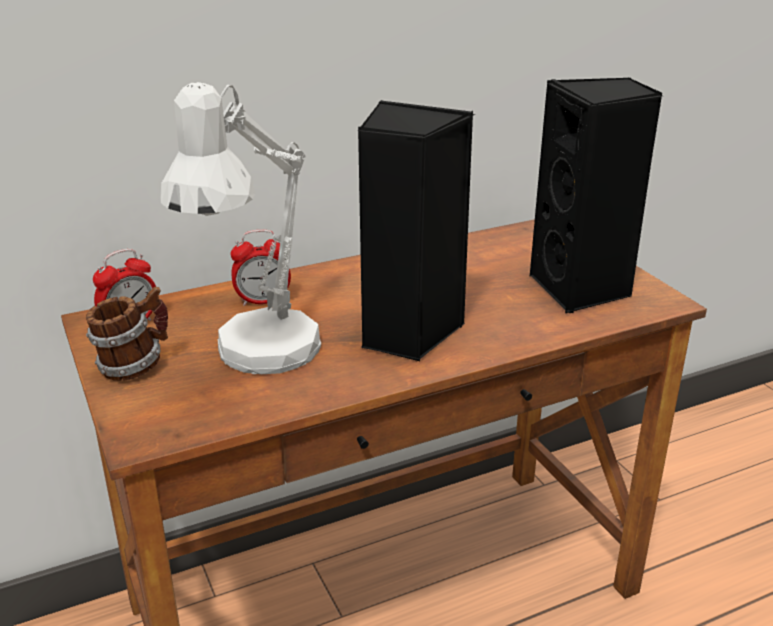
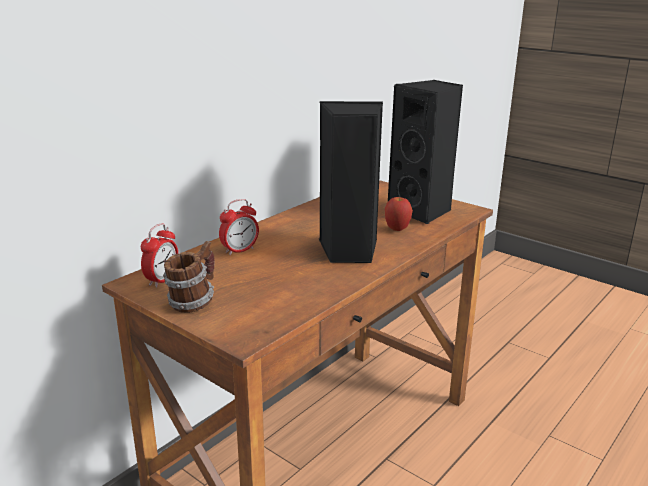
camera: 25 degrees left, 5 degrees down
(258, 358) = (271, 281): white table lamp -> none
(512, 313) = (397, 229): none -> apple

